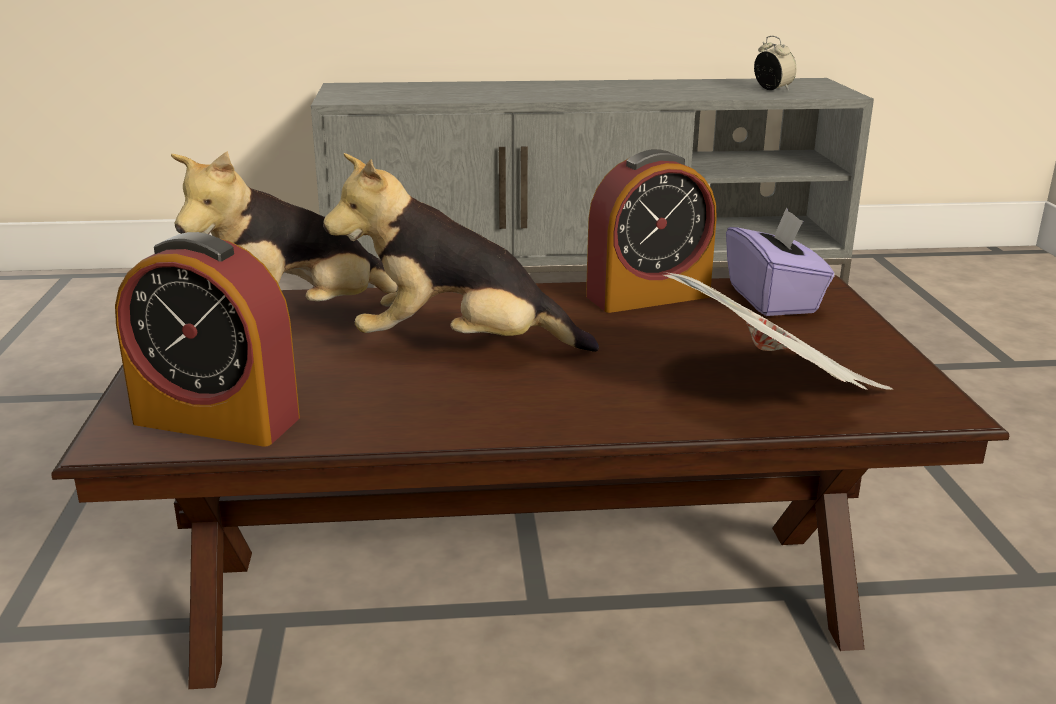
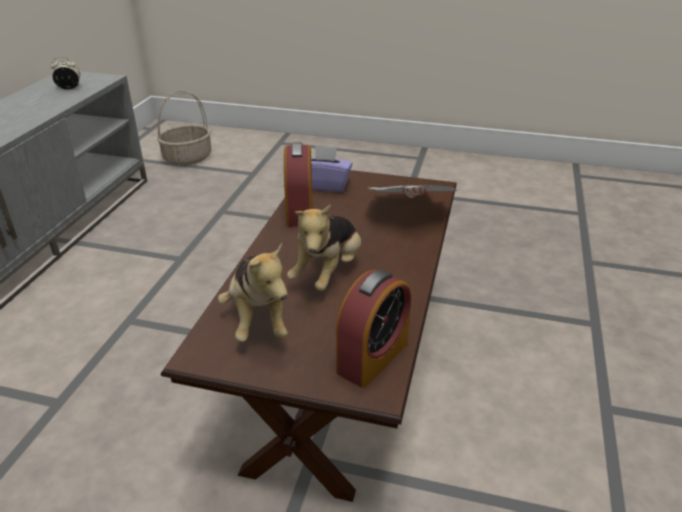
camera: 70 degrees left, 10 degrees up
(963, 300) = (188, 158): none -> basket

